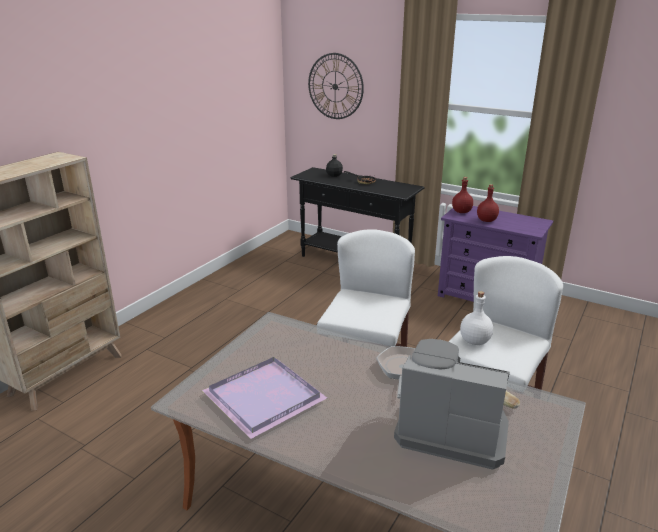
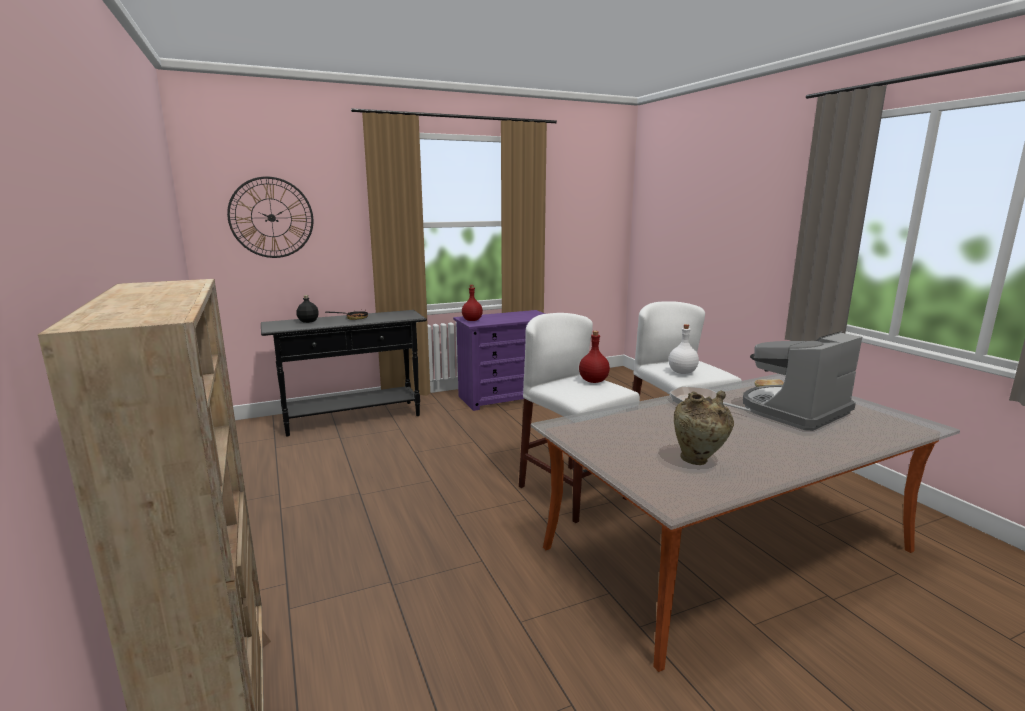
camera: 55 degrees left, 10 degrees down
(264, 396) = (698, 460): purple tray -> beige vase
(486, 220) = (502, 320): red bottle -> red bottle (593, 381)

